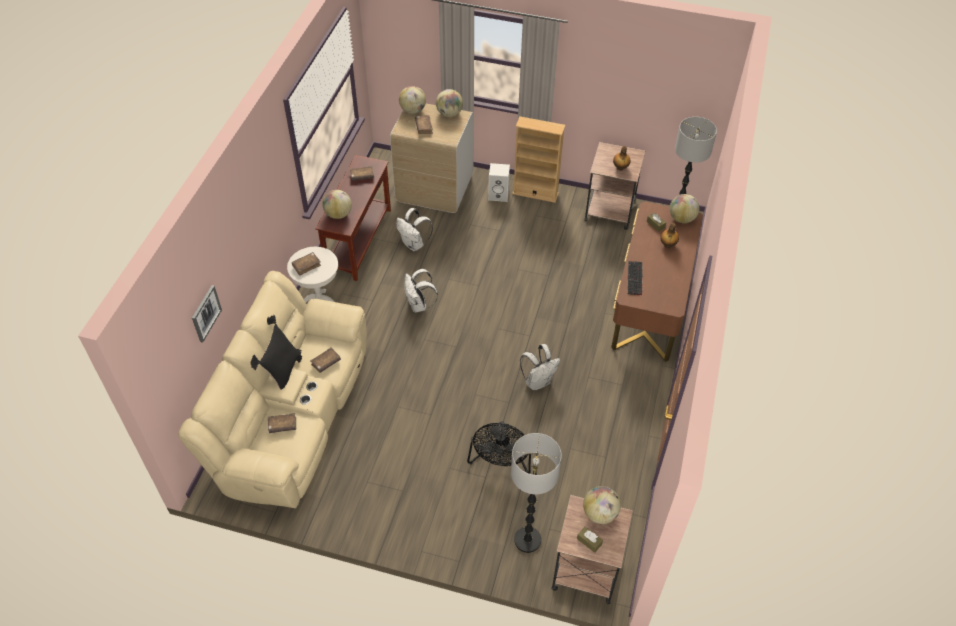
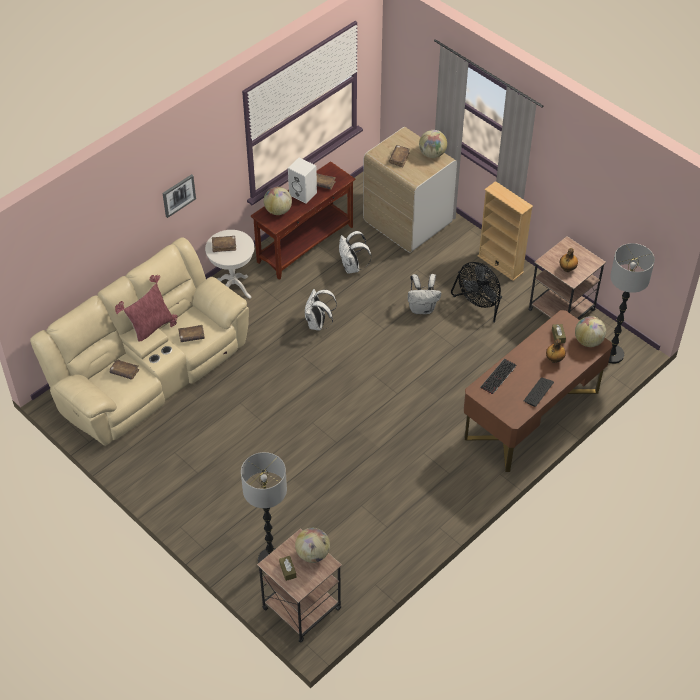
camera: 30 degrees right, 0 degrees up
(205, 313) = (93, 249): picture -> picture (178, 195)
(282, 378) = (150, 333): black pillow -> red pillow
(413, 110) = (401, 138): globe -> none
(499, 194) = (464, 251): white speaker -> white speaker (303, 194)
(499, 458) = (294, 484): black fan -> black fan (479, 302)
(538, 381) = (375, 436): white backpack -> white backpack (422, 308)
(676, 277) = (538, 392): none -> keyboard

